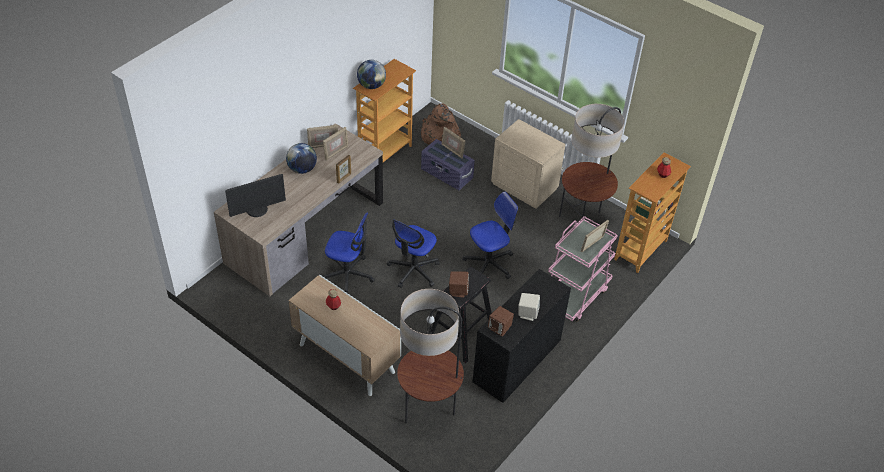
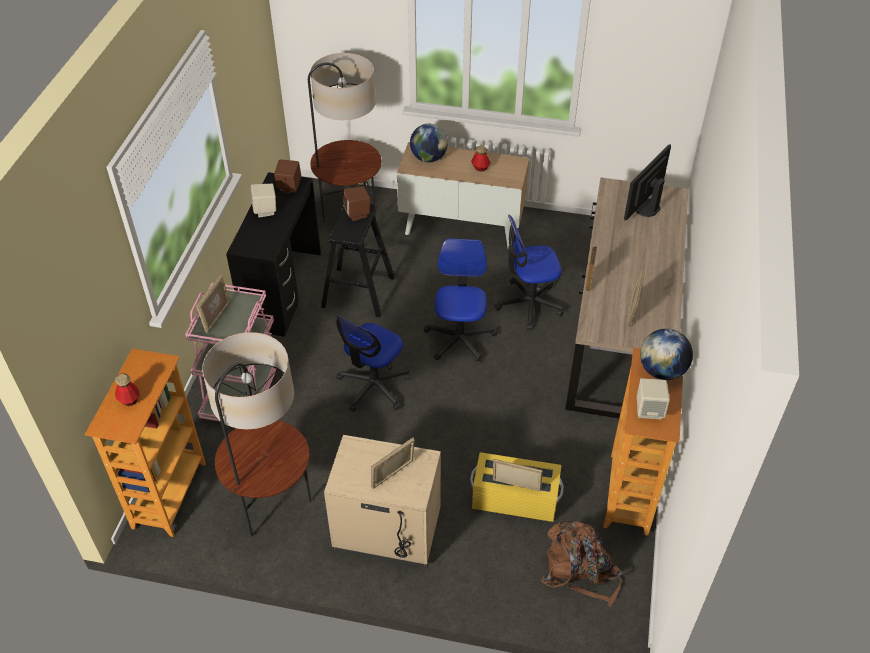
camera: 155 degrees right, 0 degrees up
(302, 169) = (649, 272): globe -> globe (429, 158)
(323, 145) = (658, 314): picture frame -> picture frame (393, 475)
(395, 73) = (649, 410): none -> beige speaker
(447, 174) = (514, 499): purple storage box -> yellow storage box

